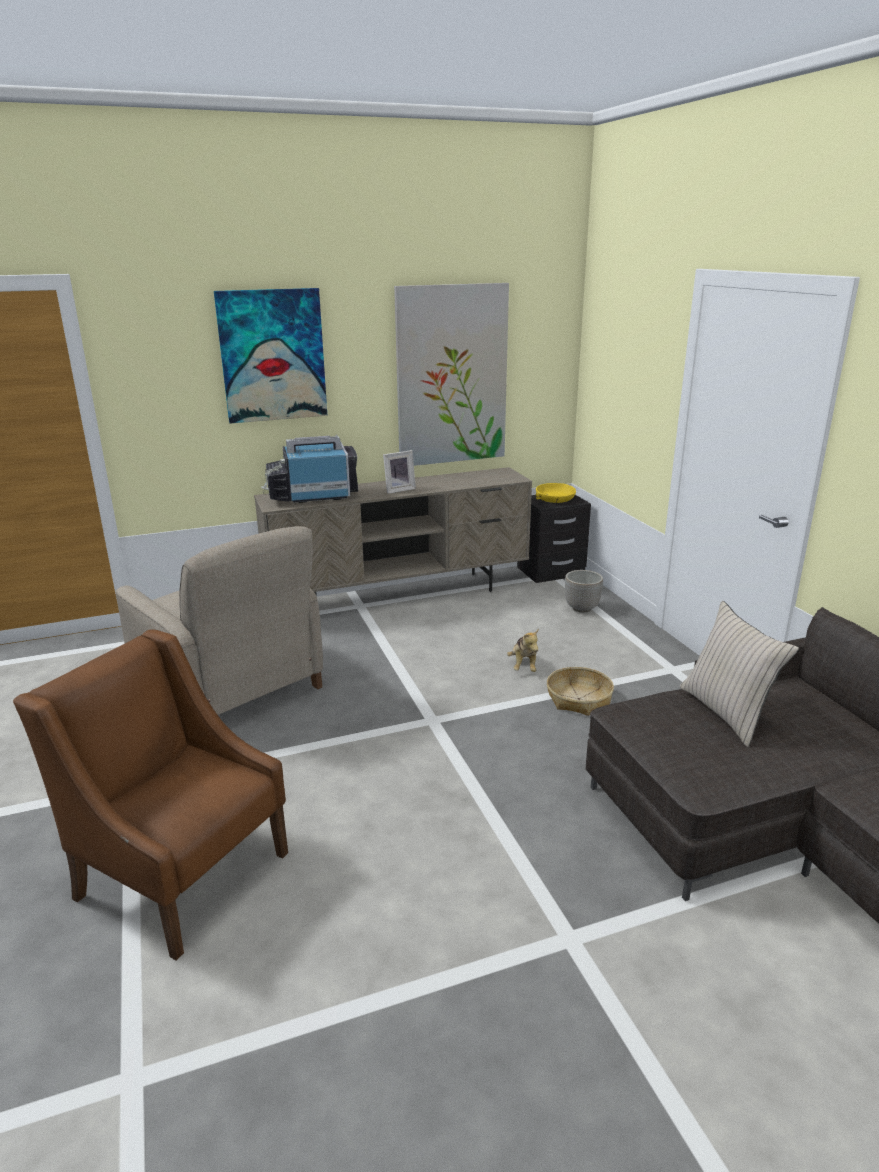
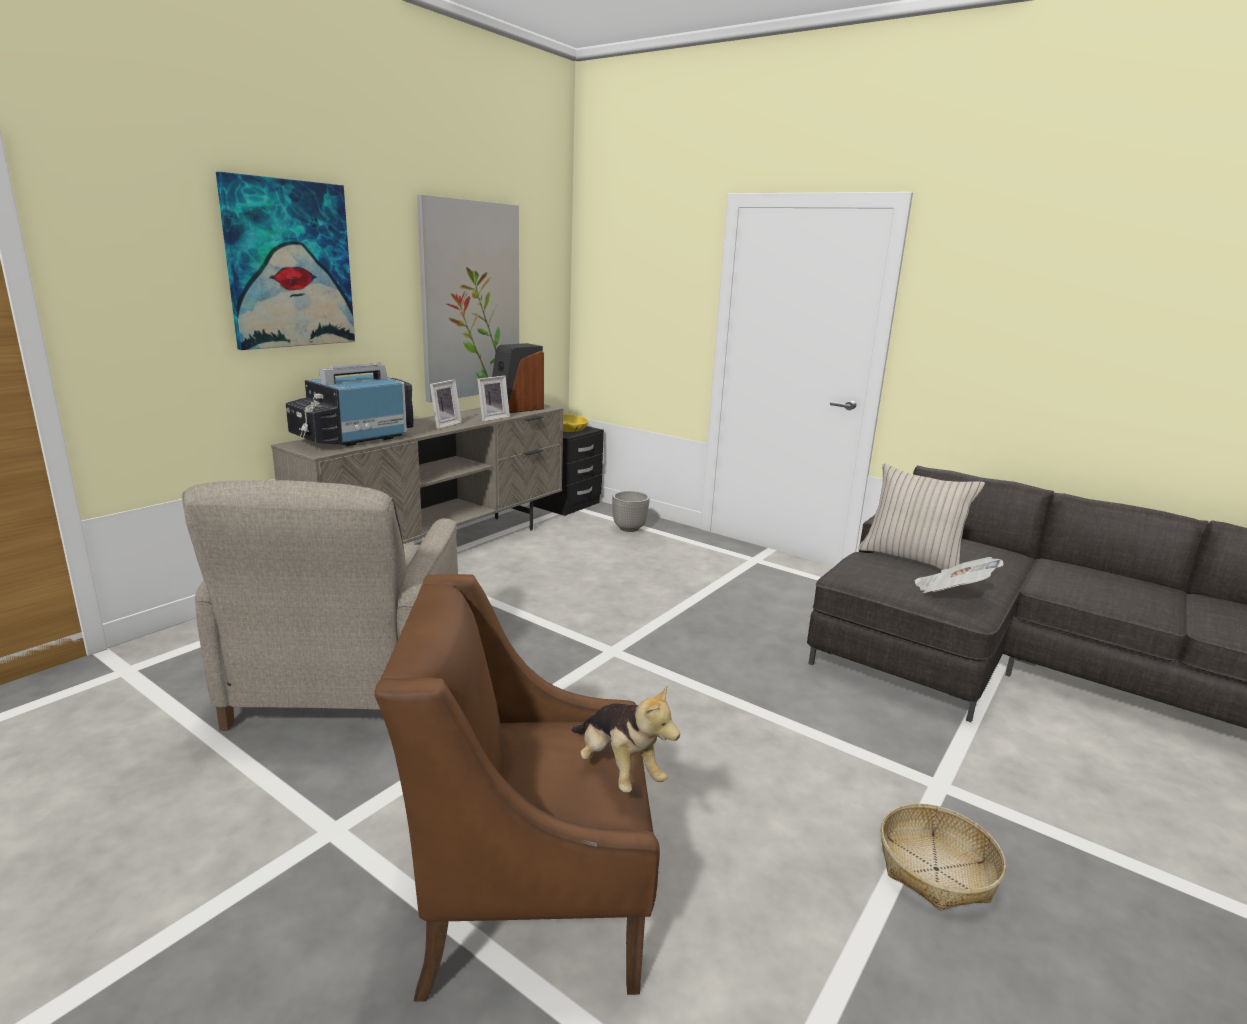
camera: 35 degrees left, 5 degrees down
(231, 688) = (347, 683): beige armchair -> beige armchair turned 75 degrees clockwise
(448, 486) = (492, 418): none -> picture frame
(485, 477) = (515, 409): none -> speaker
(523, 666) = (637, 584): plush toy -> plush toy (618, 770)
(579, 699) = (715, 599): basket -> basket (936, 869)
(709, 760) = (951, 593): none -> newspaper

